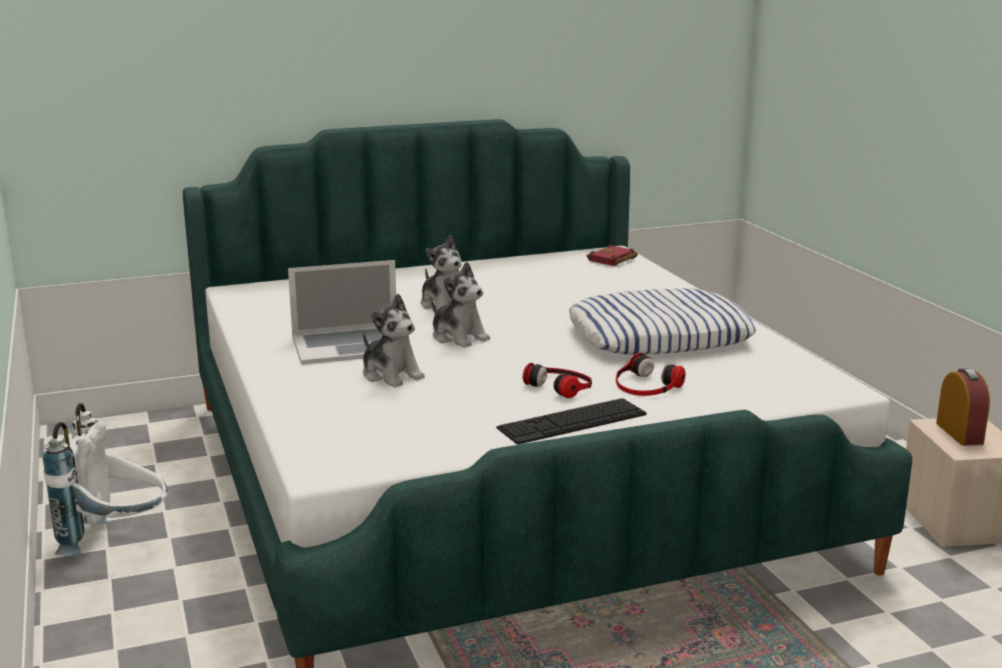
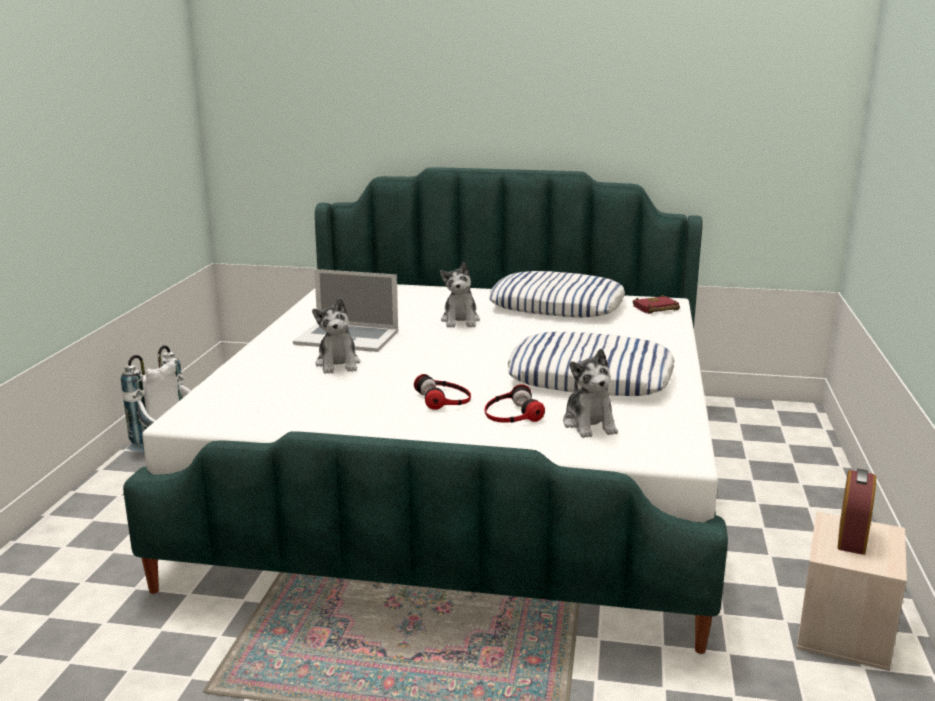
camera: 30 degrees right, 0 degrees up
(459, 337) = (431, 346): plush toy -> plush toy (589, 424)
(515, 272) = (557, 305): none -> pillow
(572, 421) = (406, 428): keyboard -> none

